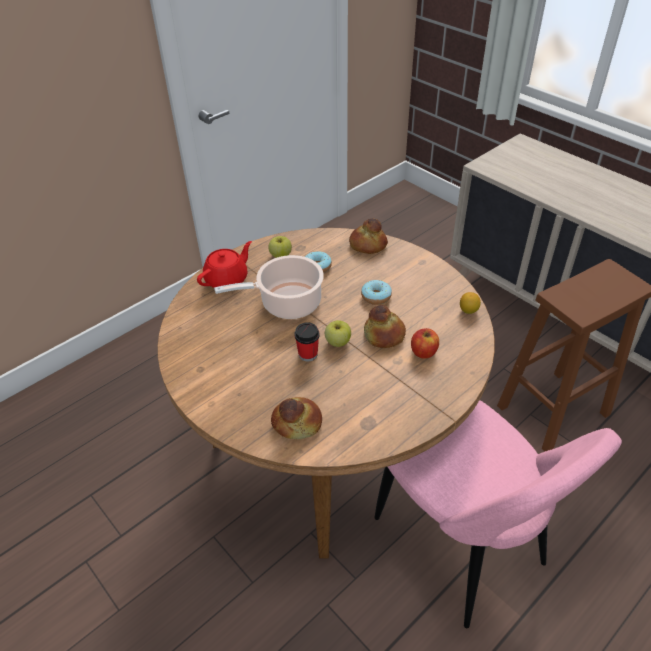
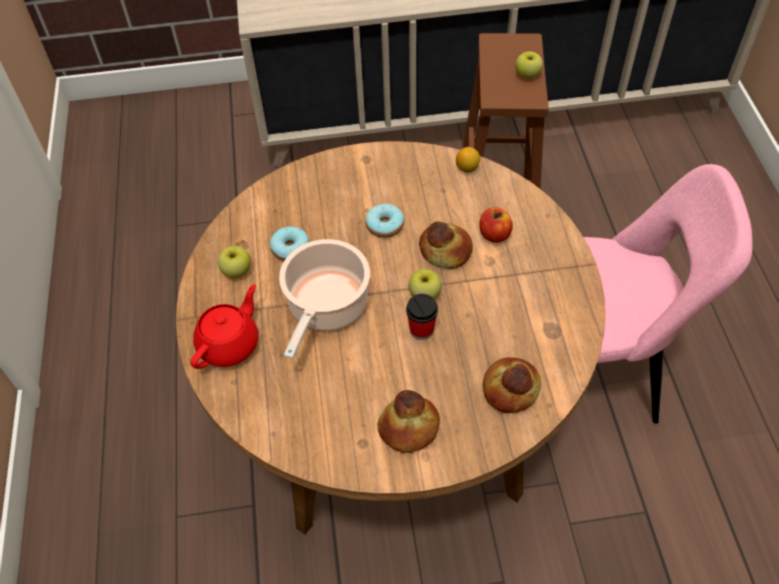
camera: 55 degrees left, 10 degrees up
(227, 279) = (230, 344): red teapot -> red teapot turned 45 degrees clockwise
(367, 245) = (296, 186): bread -> bread (409, 428)
(602, 301) = (527, 75): none -> apple

